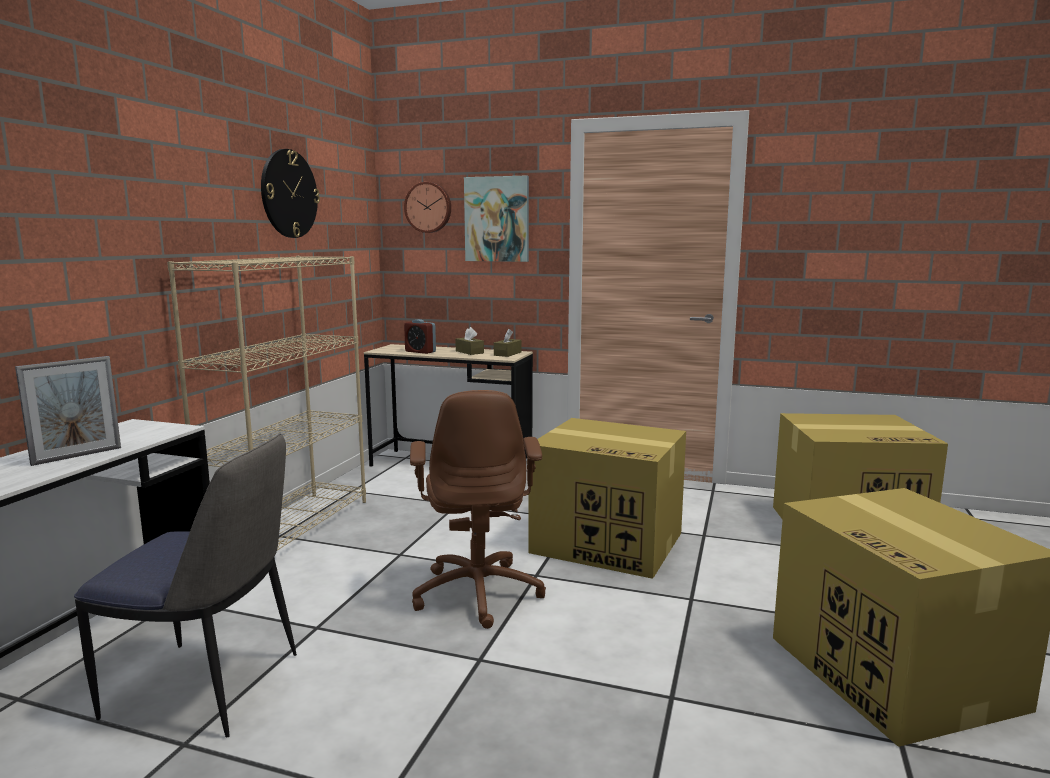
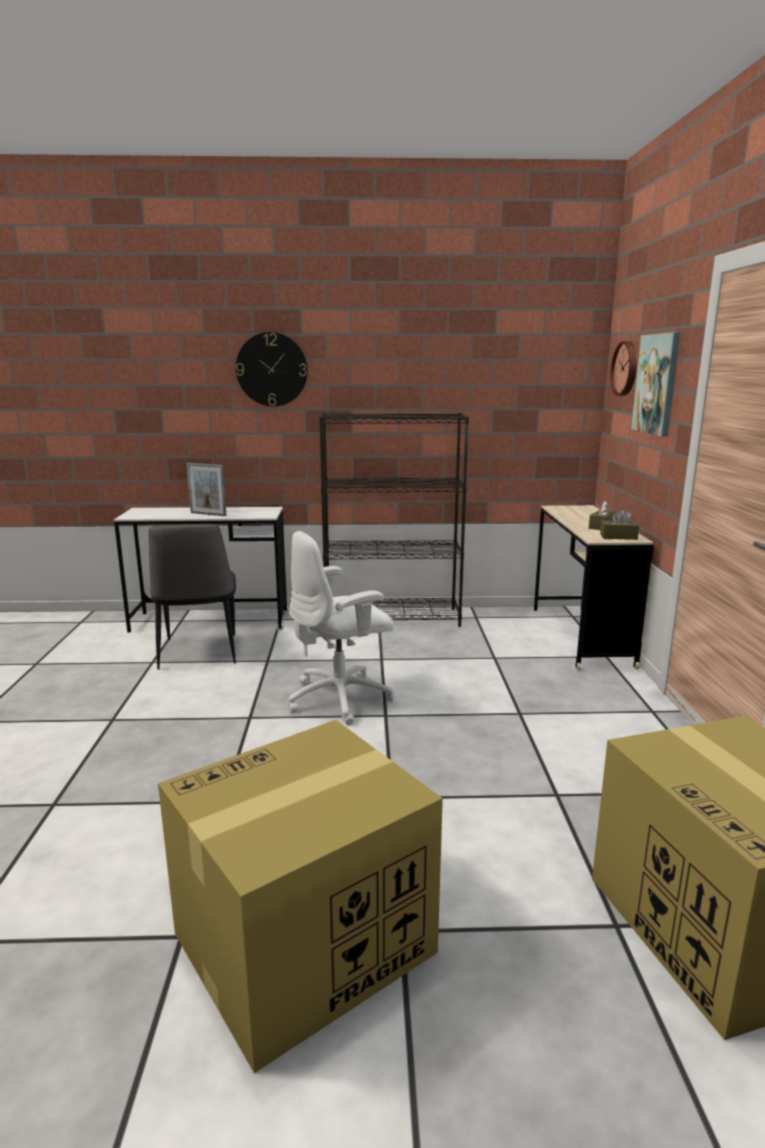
camera: 70 degrees right, 5 degrees up
(289, 194) = (462, 361): wall clock -> wall clock (272, 369)
(291, 528) = (393, 618): beige bookcase -> black bookcase
(420, 351) = (572, 516): alarm clock -> none
(478, 592) = (341, 698): brown office chair -> white office chair
(609, 543) = (480, 739): cardboard box -> none

